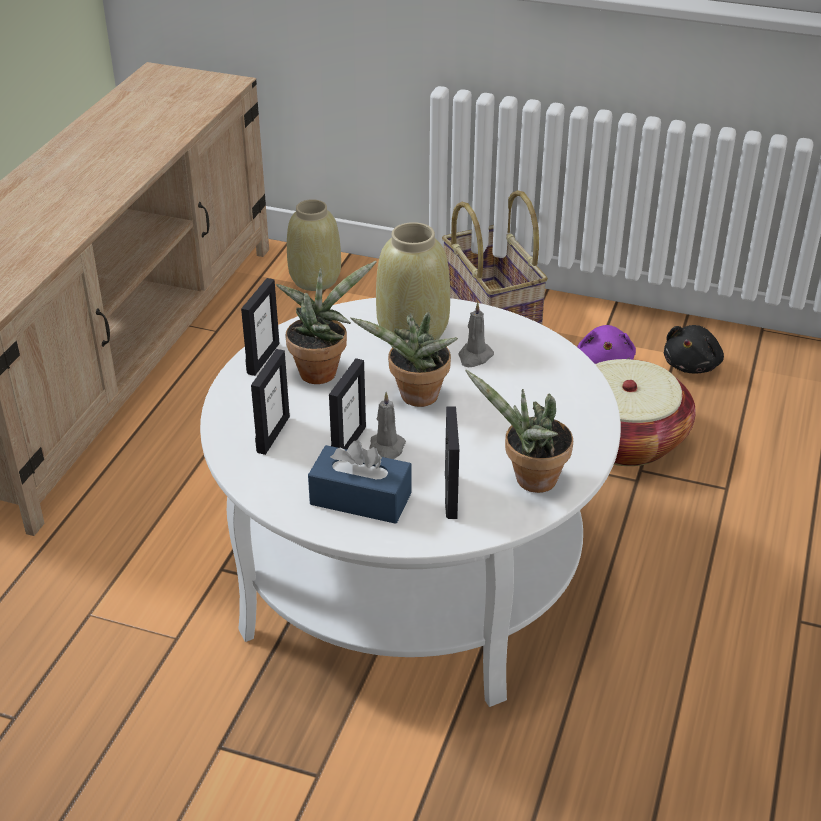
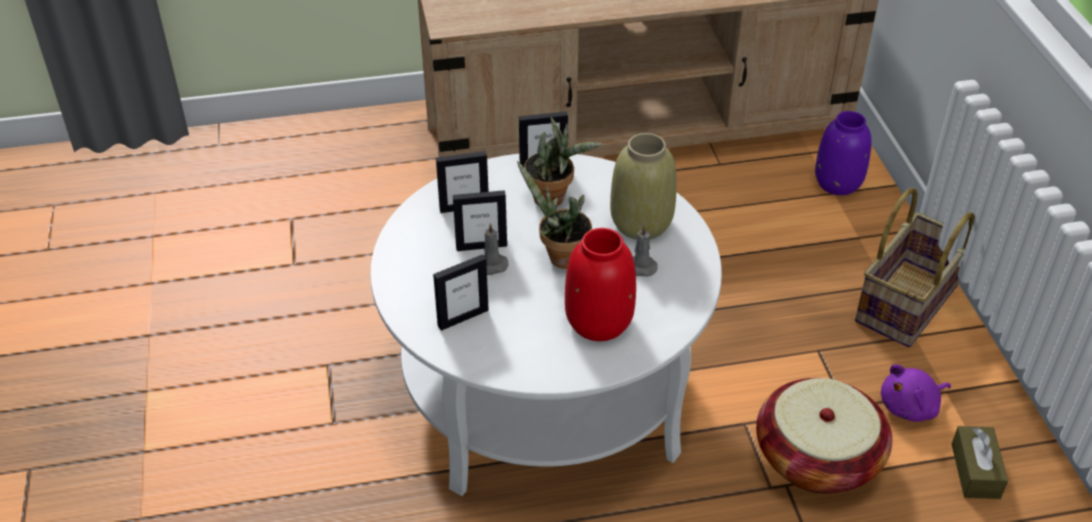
camera: 60 degrees right, 5 degrees up
(315, 279) = (838, 183): beige vase -> purple vase
(360, 499) = (428, 275): blue tissue box -> none
(529, 480) = (511, 353): potted plant -> none
(531, 408) = (599, 322): none -> red vase
(692, 365) = (975, 471): black plush toy -> brown tissue box

